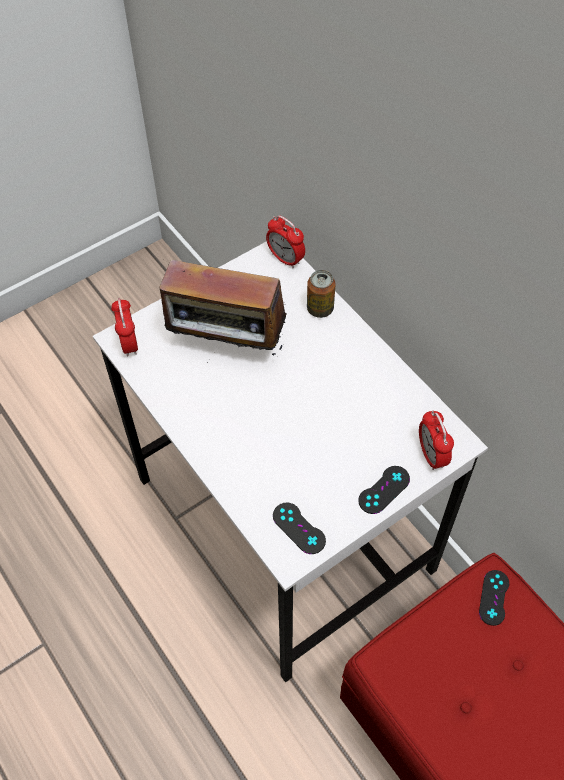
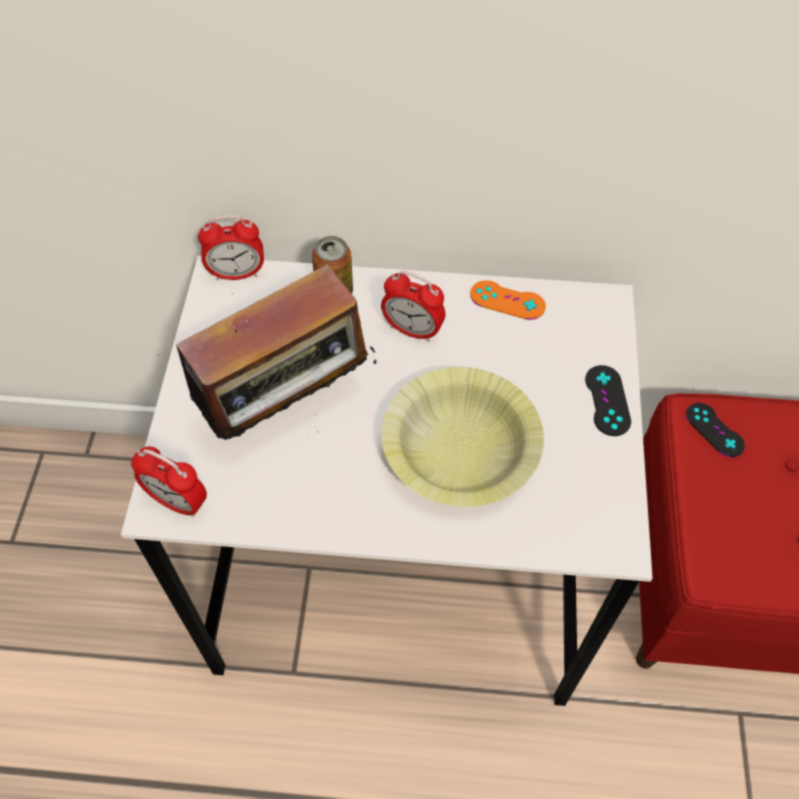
camera: 50 degrees left, 0 degrees up
(278, 439) = (460, 448): none -> yellow bowl
(299, 528) = (588, 509): black game controller -> none
(403, 392) = (507, 300): none -> orange game controller
(431, 455) = (602, 333): alarm clock -> alarm clock (412, 330)

